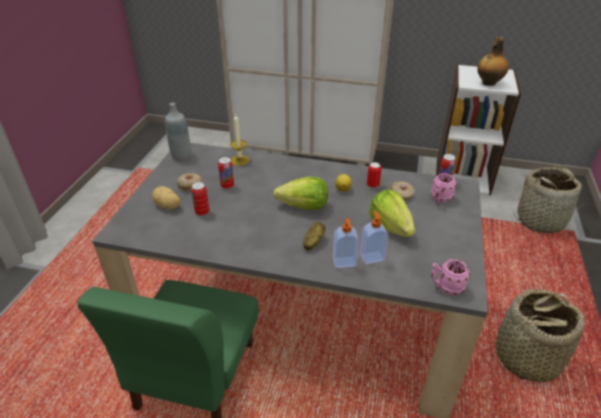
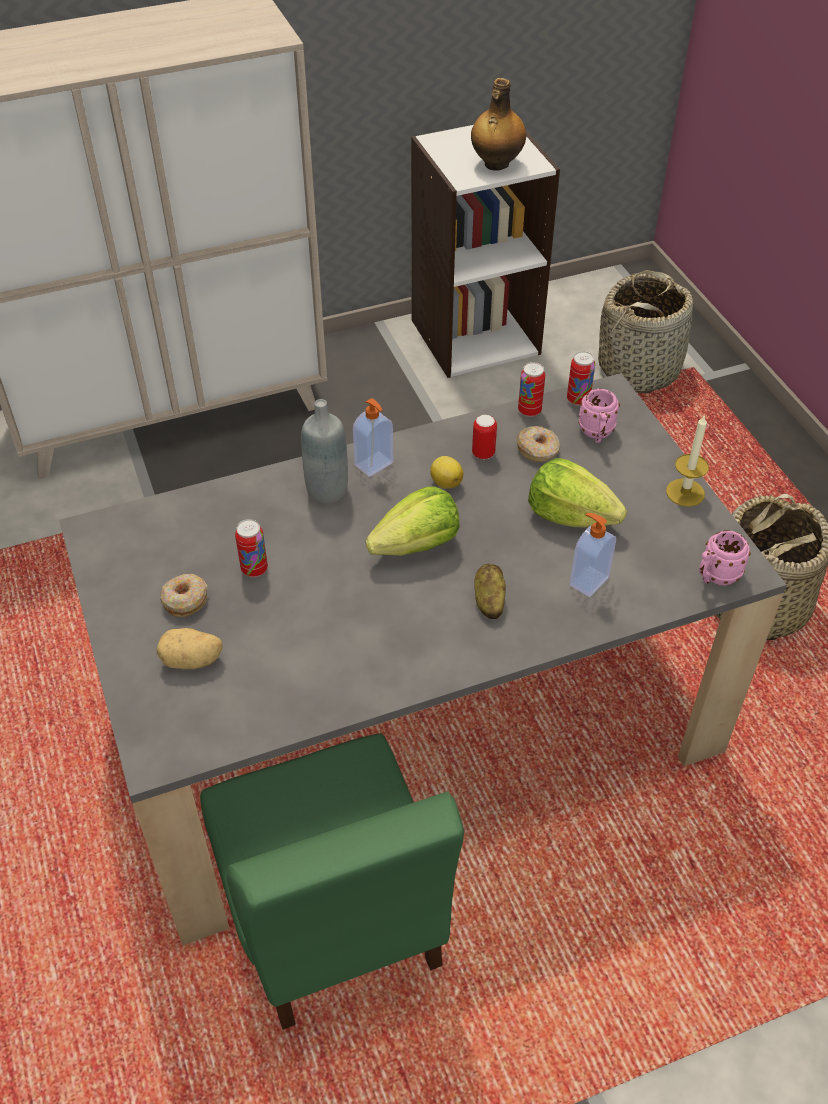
camera: 35 degrees left, 10 degrees up
(181, 155) = (102, 549): grey bottle -> grey bottle (327, 490)
(202, 212) = (264, 640): can -> can (529, 411)
(239, 160) = (222, 507): candle -> candle (685, 492)
(344, 263) = (560, 610): soap dispenser -> soap dispenser (374, 465)

